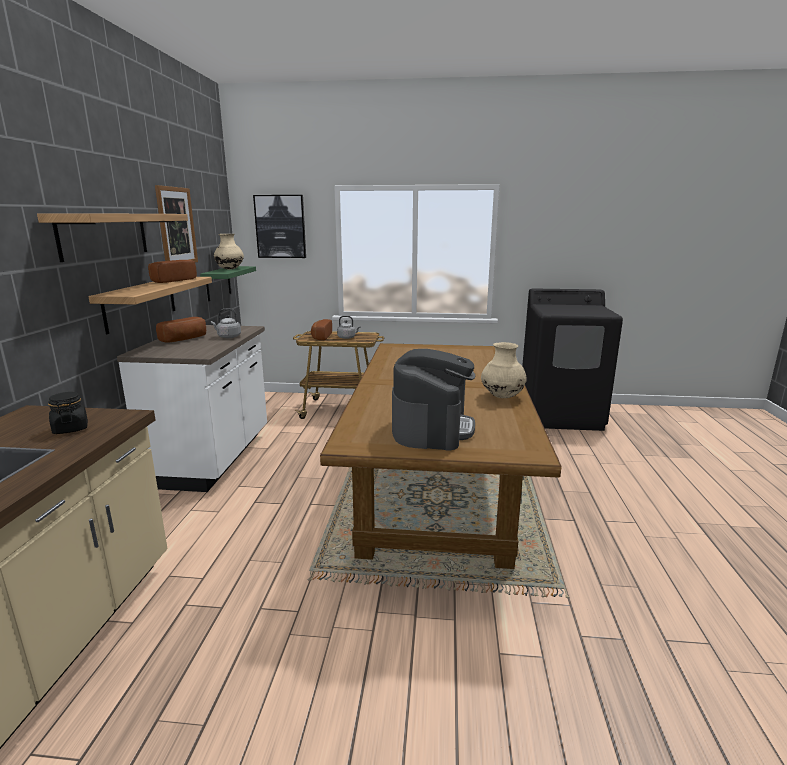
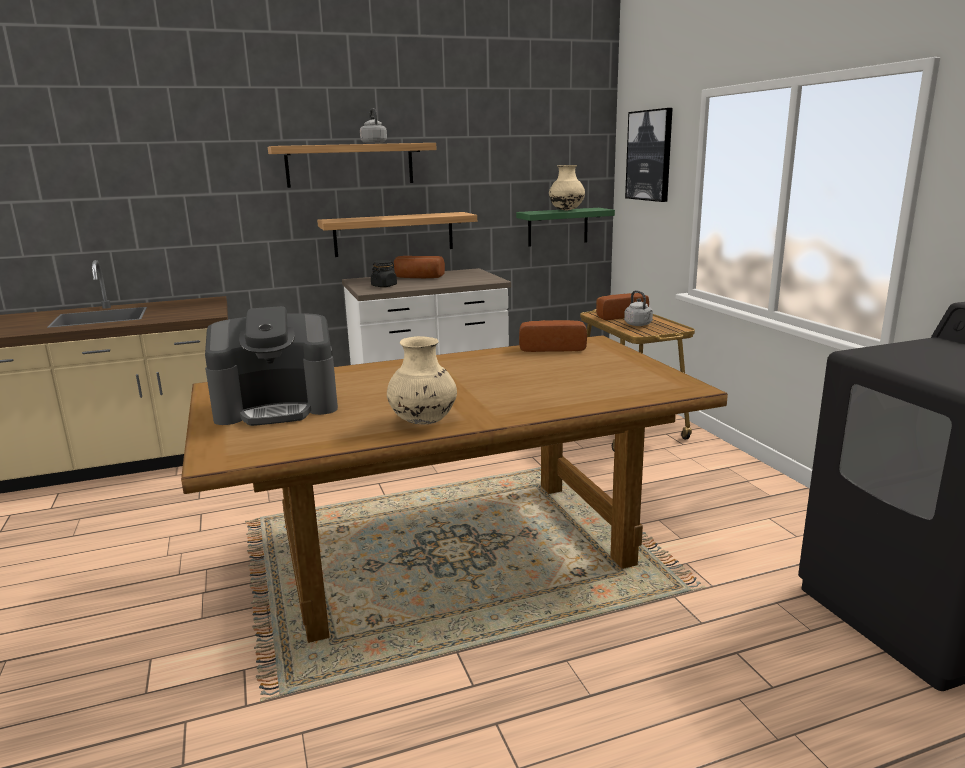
camera: 65 degrees right, 0 degrees up
(70, 429) = (180, 312): black jar -> black jar (384, 286)
(171, 280) = (429, 214): bread -> bread (551, 348)
(176, 226) = (477, 156): picture -> none
(228, 337) = (444, 283): grey kettle -> grey kettle (373, 143)

